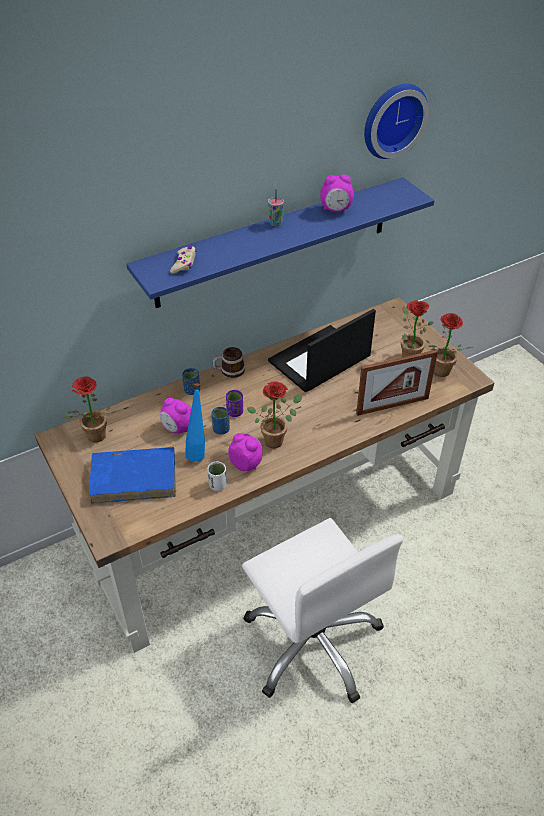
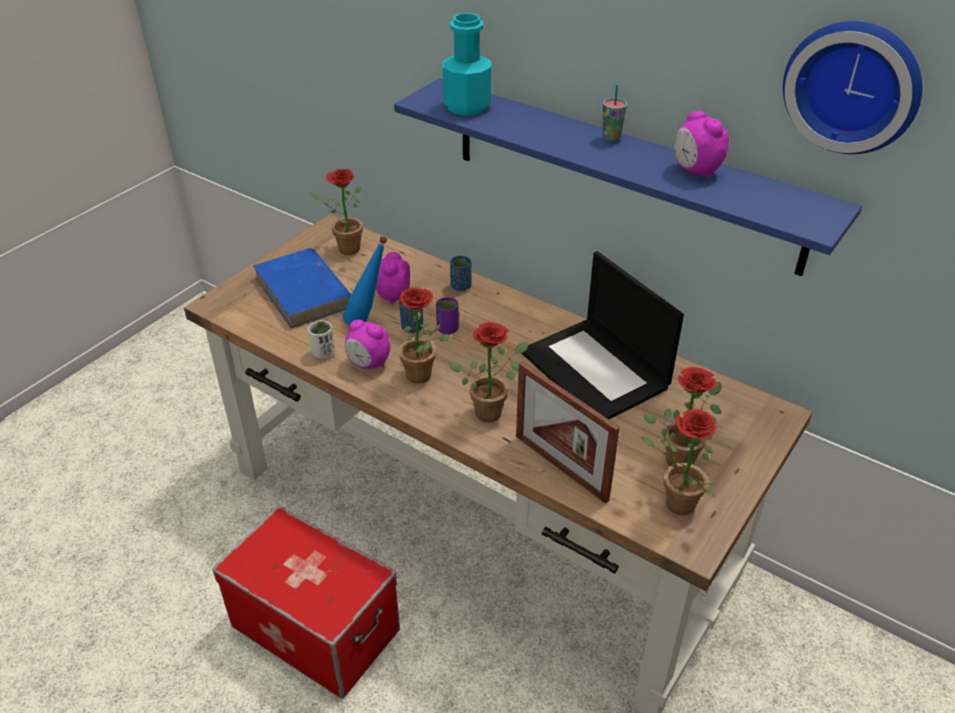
camera: 65 degrees right, 5 degrees down
(184, 263) = (467, 106): beige game controller -> turquoise bottle
(229, 371) = (515, 302): mug -> none
(246, 463) = (368, 364): alarm clock -> alarm clock turned 105 degrees clockwise
(313, 642) = (314, 628): white office chair -> storage box
(319, 360) = (596, 370): laptop -> laptop turned 150 degrees counterclockwise
(328, 418) = (492, 409): none -> potted plant

